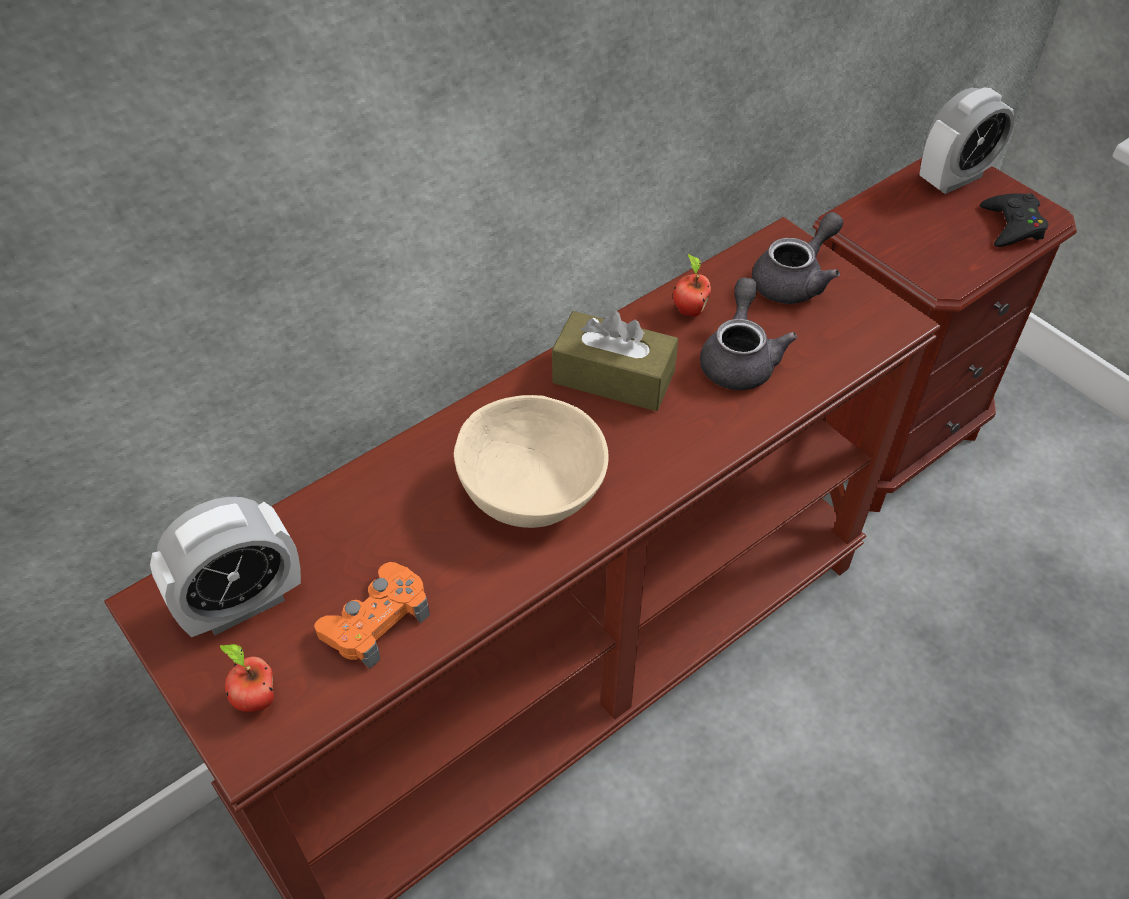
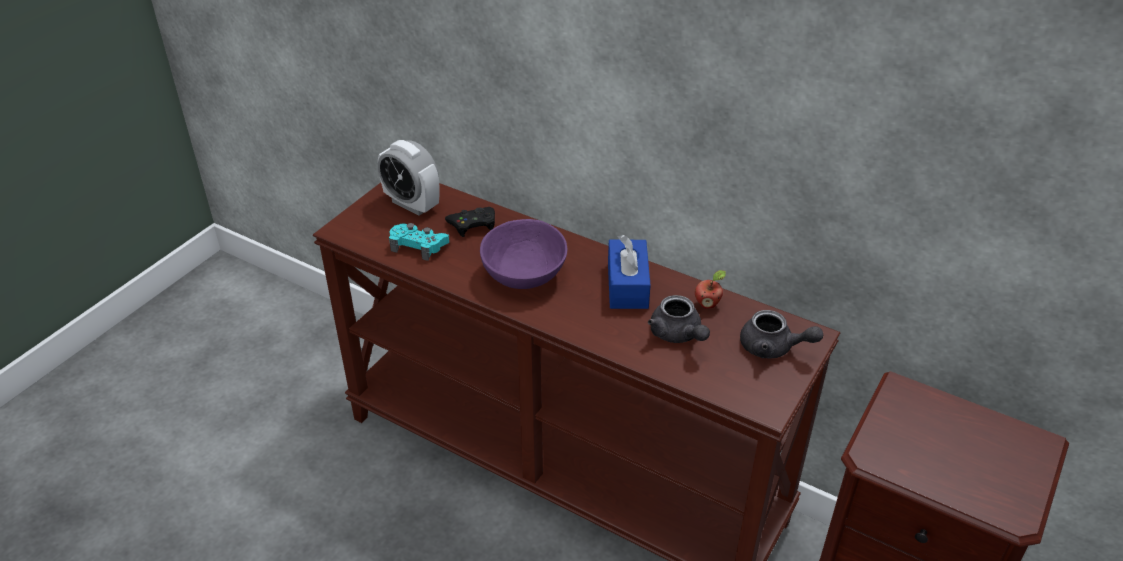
camera: 70 degrees right, 10 degrees down
(255, 699) = (363, 223): apple -> none
(376, 621) = (418, 246): orange game controller -> turquoise game controller
(529, 491) = (523, 274): beige bowl -> purple bowl
(613, 377) = (627, 285): brown tissue box -> blue tissue box
(739, 358) = (678, 335): grey teapot -> grey teapot turned 75 degrees clockwise
(954, 179) = (1011, 446): alarm clock -> none
(1012, 226) = (978, 491): black game controller -> black game controller (473, 225)

